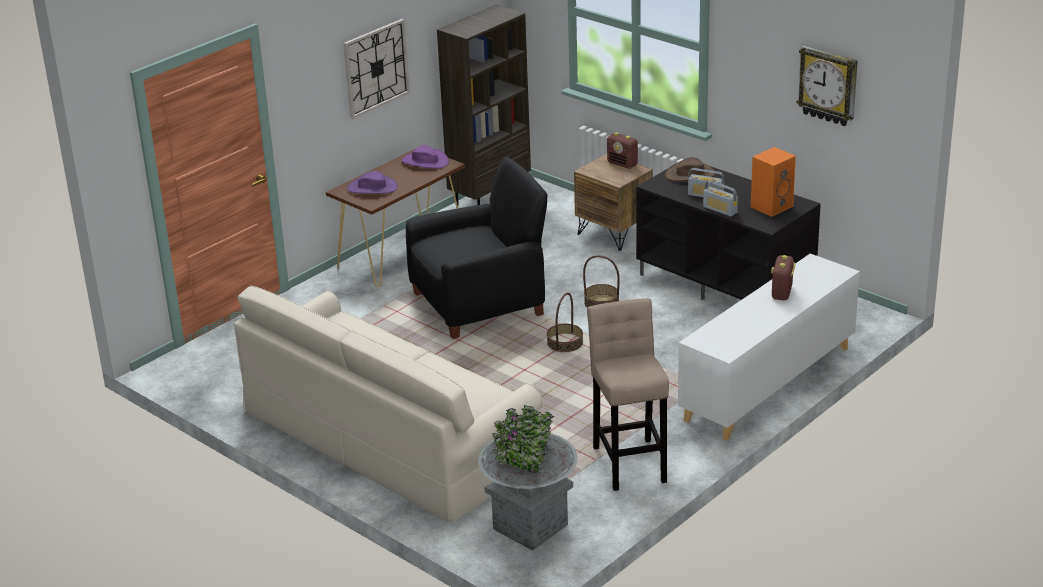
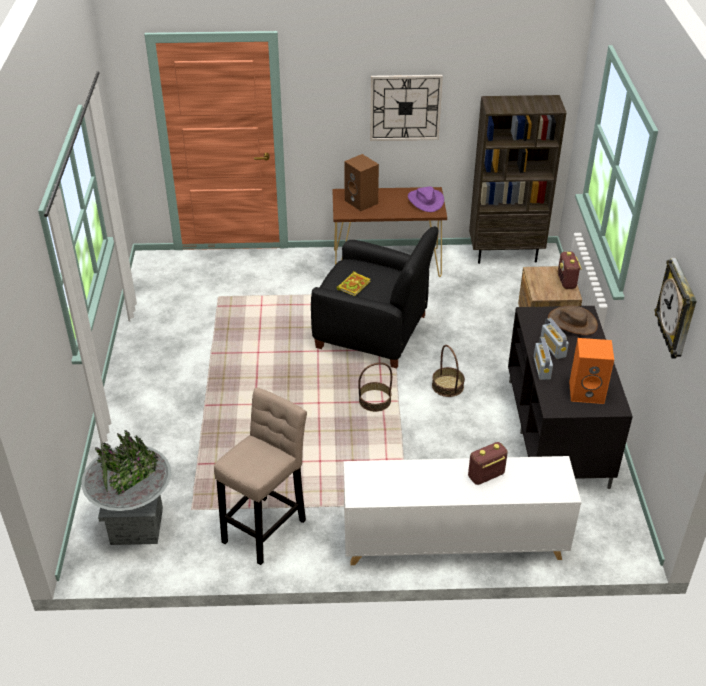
camera: 45 degrees right, 10 degrees up
(372, 188) = (362, 202): purple hat -> brown speaker
(388, 435) = (175, 391): beige sofa -> none
(464, 250) = (354, 285): none -> book

